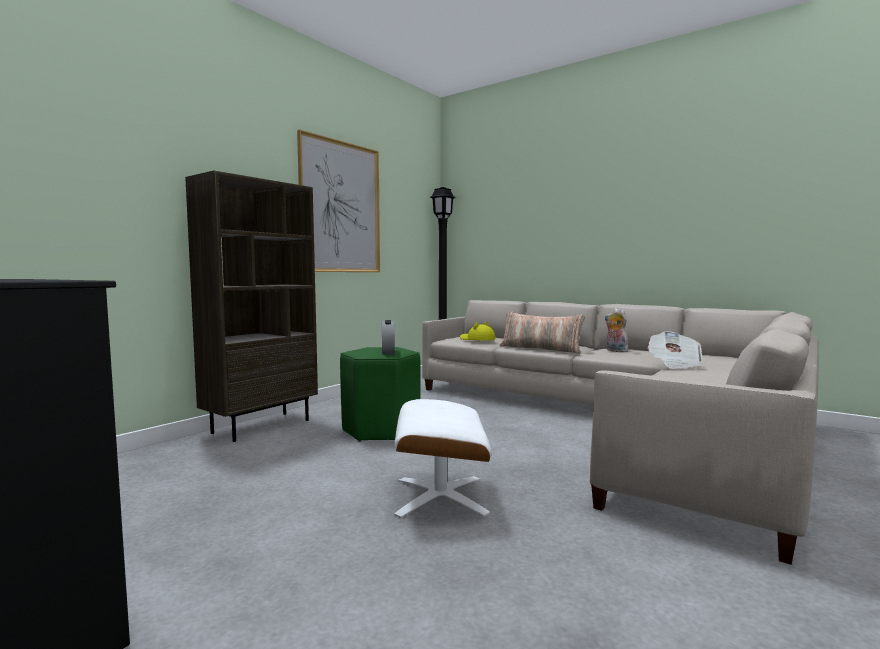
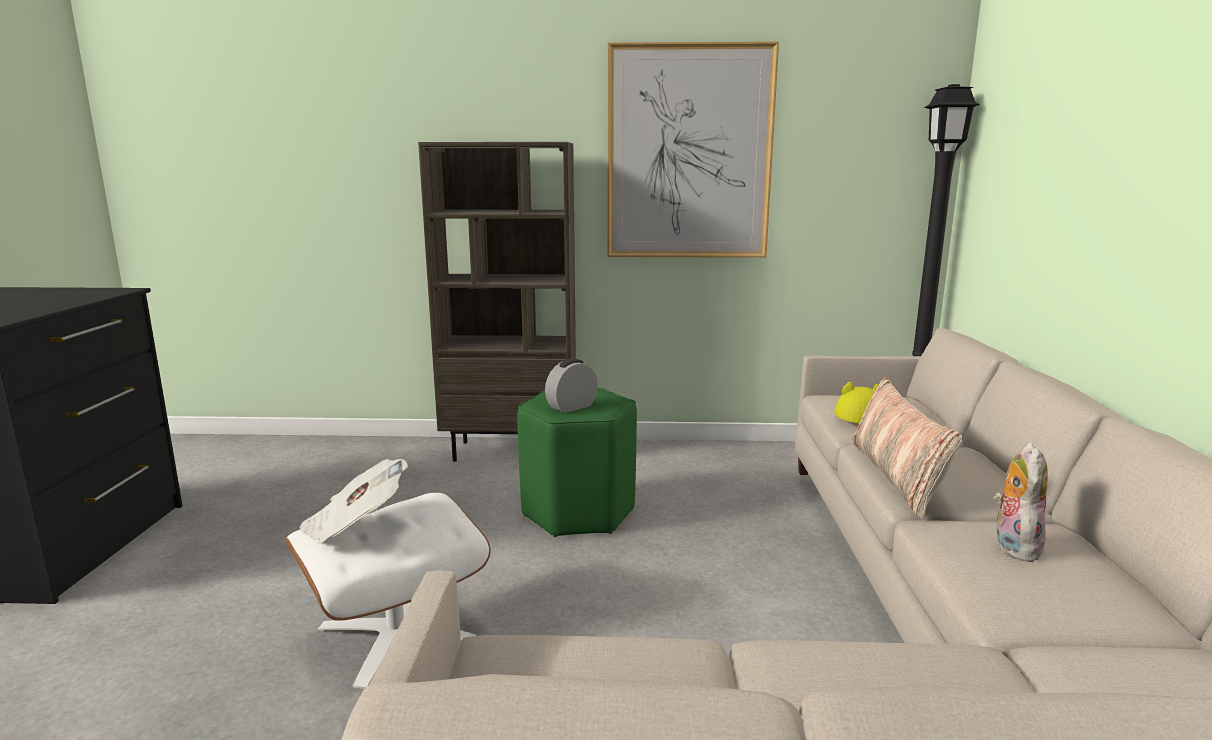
camera: 55 degrees right, 10 degrees up
(674, 364) = (967, 649): newspaper -> newspaper (355, 525)

